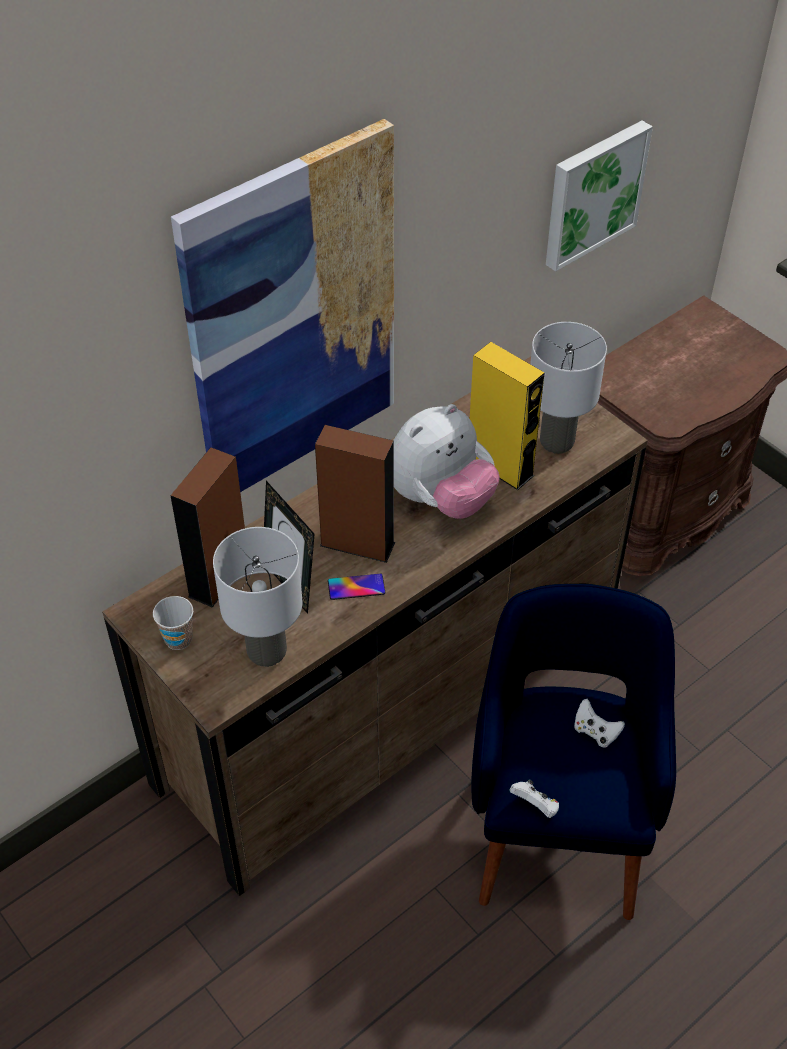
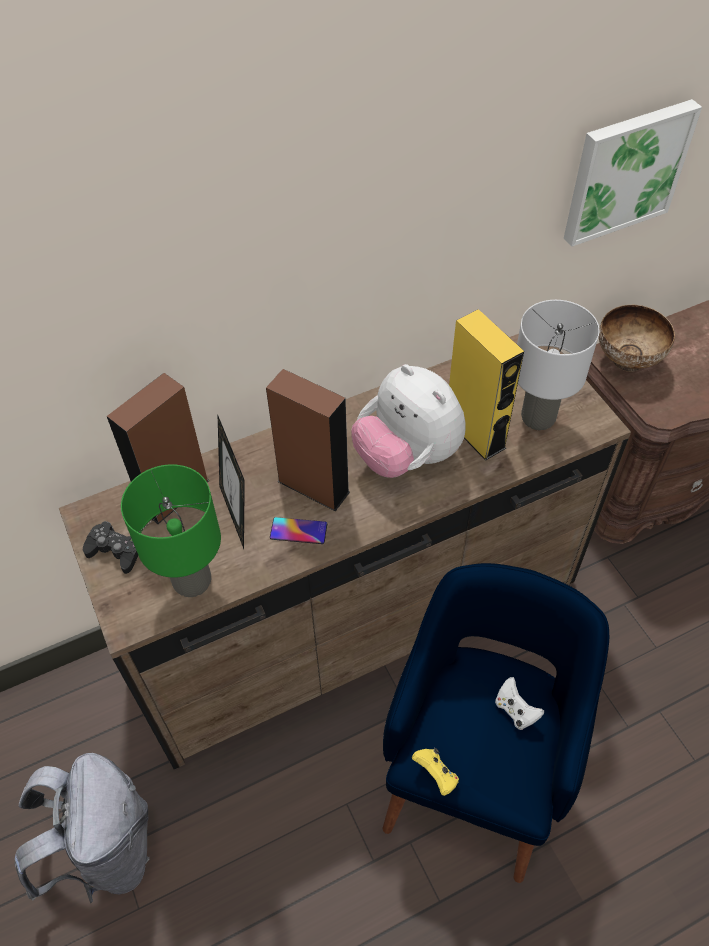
camera: 15 degrees right, 5 degrees up
(178, 639) = (116, 550): cup -> black game controller
(190, 990) = (106, 849): none -> grey backpack
(265, 654) = (190, 582): white table lamp -> green table lamp
(292, 318) = (265, 254): picture -> none
(440, 499) = (407, 456): plush toy -> plush toy turned 75 degrees clockwise
(535, 806) = (436, 774): white game controller -> yellow game controller
(621, 377) = (626, 360): none -> bowl

